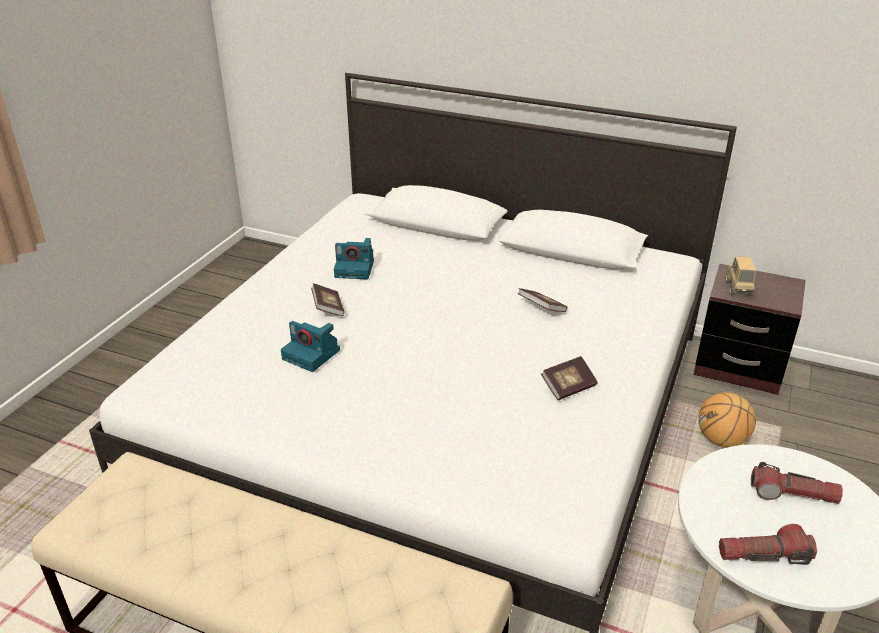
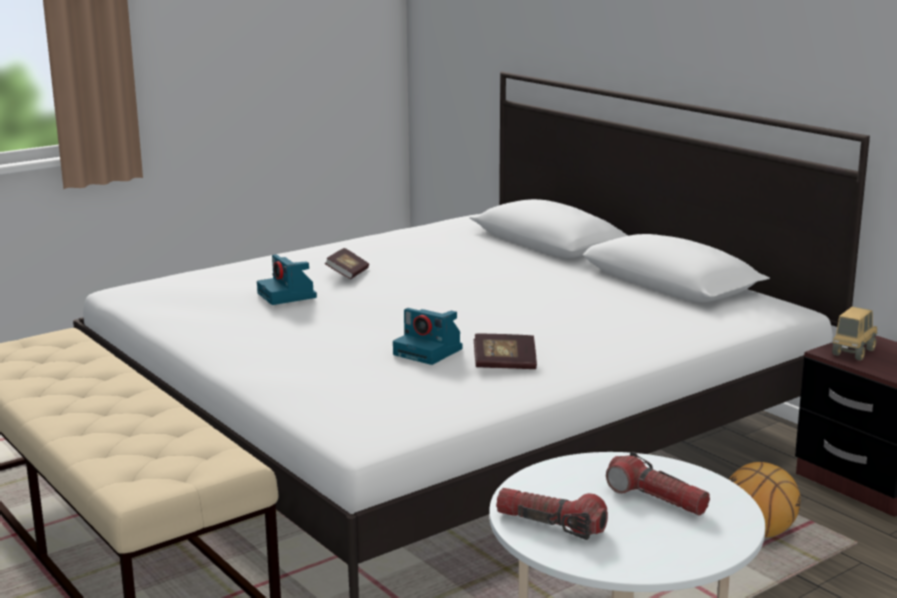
camera: 30 degrees right, 15 degrees down
(355, 269) = (413, 256): camera -> camera (429, 352)
(541, 309) = (564, 312): book -> none

